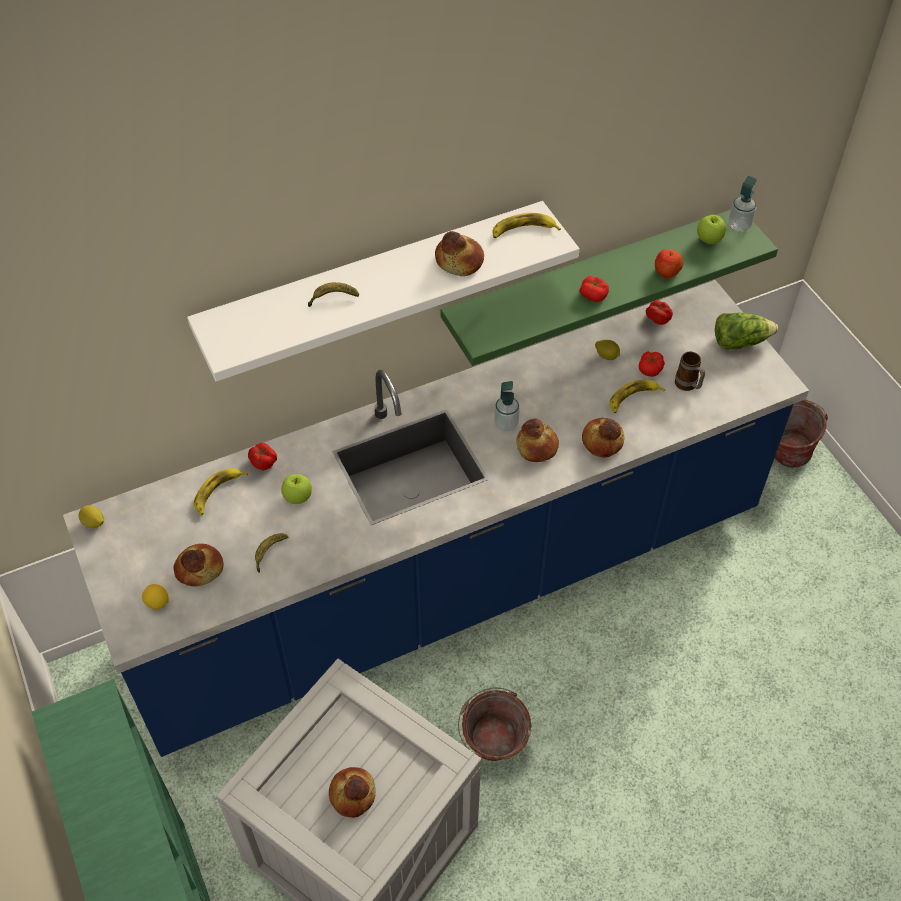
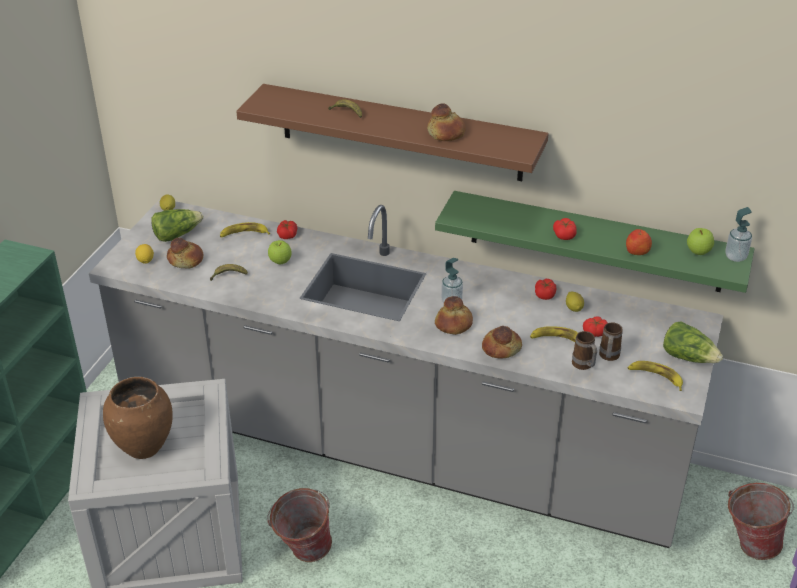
camera: 45 degrees right, 15 degrees down
(147, 546) = (177, 234): none -> lettuce
(352, 794) = (143, 447): bread -> brown vase
(373, 282) = (400, 132): white shelf -> brown shelf
(450, 583) = (398, 445): blue counter -> grey counter
(523, 230) = (510, 139): banana -> banana (655, 377)
(658, 317) = (644, 310): tomato -> tomato (545, 294)
(682, 409) = (584, 366): none -> mug

